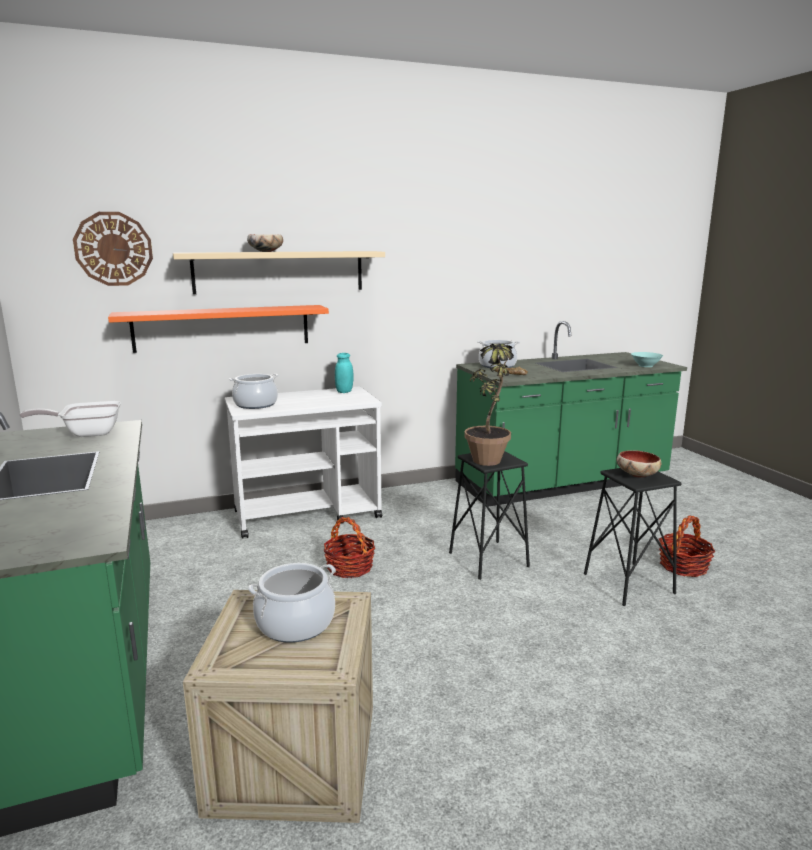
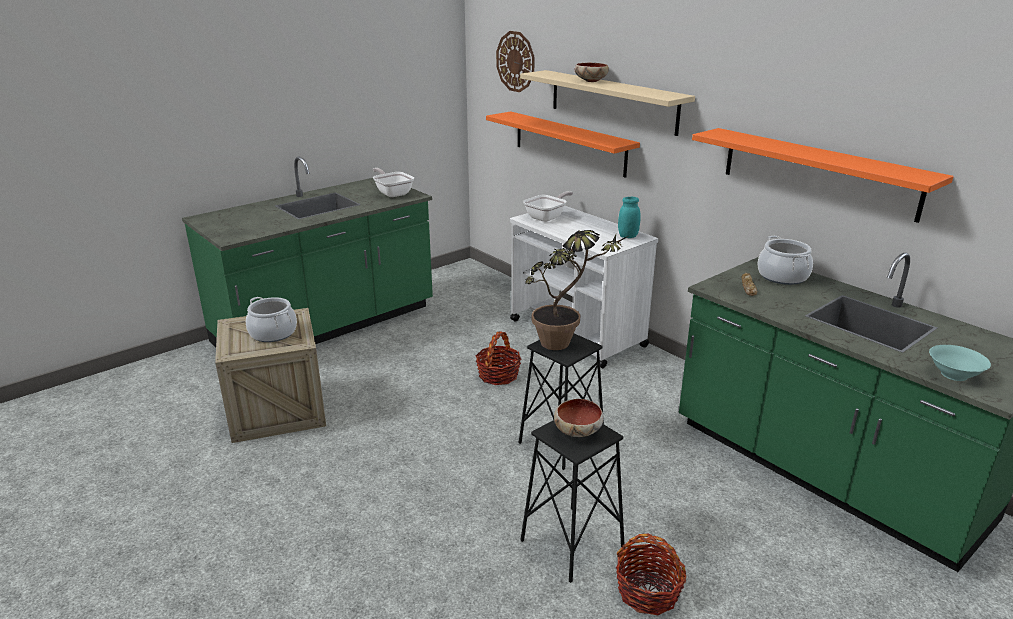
camera: 70 degrees right, 10 degrees up
(255, 404) = (547, 217): cooking pot -> frying pan
(482, 290) = (818, 172): none -> orange shelf

